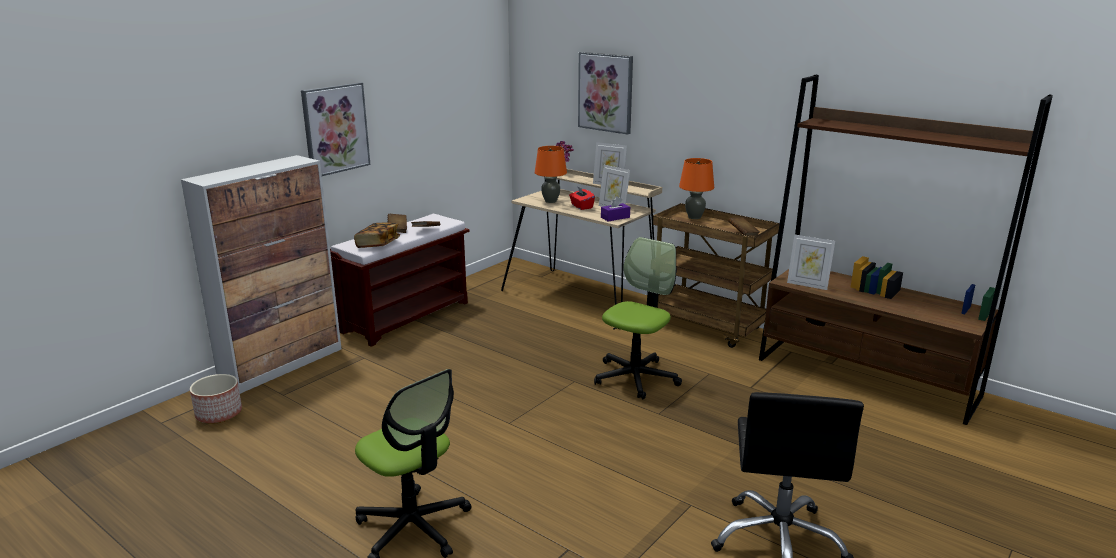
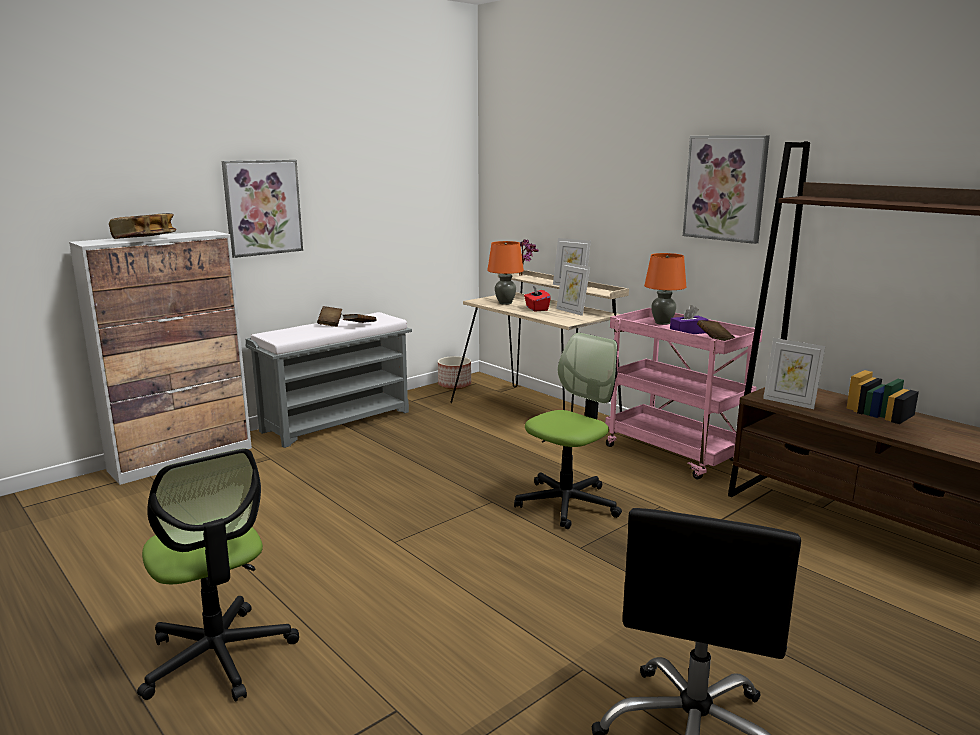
camera: 10 degrees right, 5 degrees down
(218, 414) = (85, 503): planter -> planter (454, 385)
(378, 244) = (300, 335): book -> book (144, 238)
(407, 316) = (337, 421): brown bench -> grey bench
(606, 92) = (572, 183): picture -> picture (725, 188)
(615, 217) = (569, 319): purple tissue box -> purple tissue box (688, 332)
(708, 326) = (675, 454): brown cart -> pink cart

